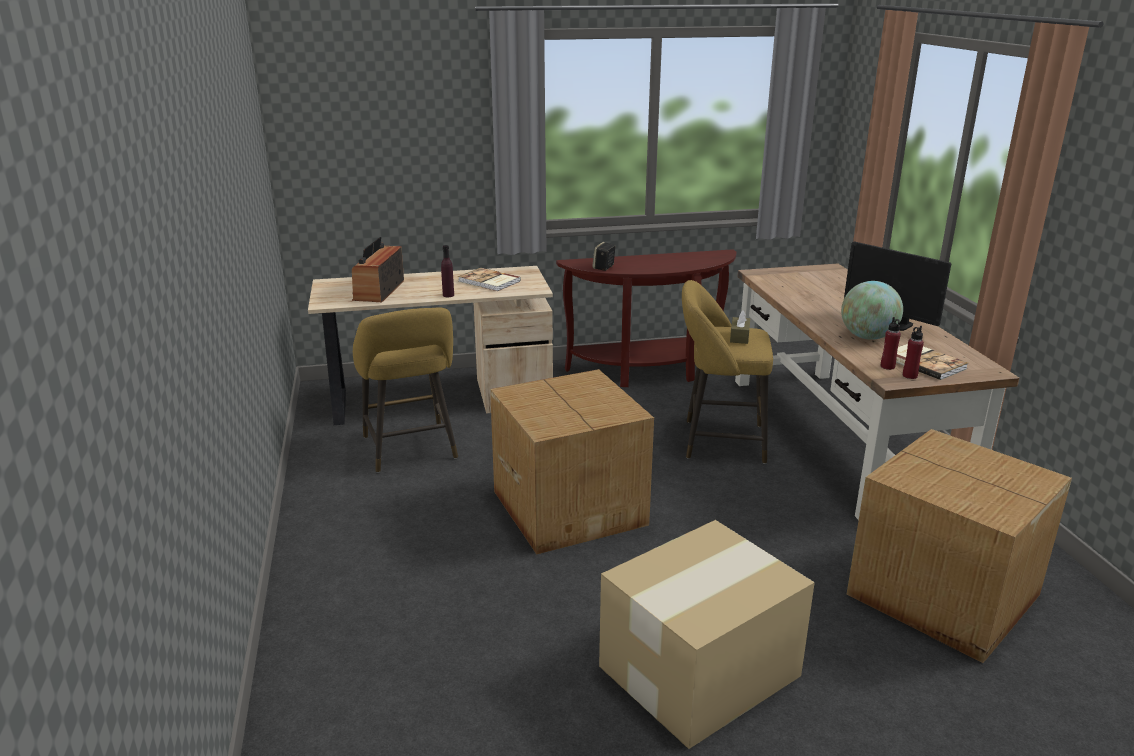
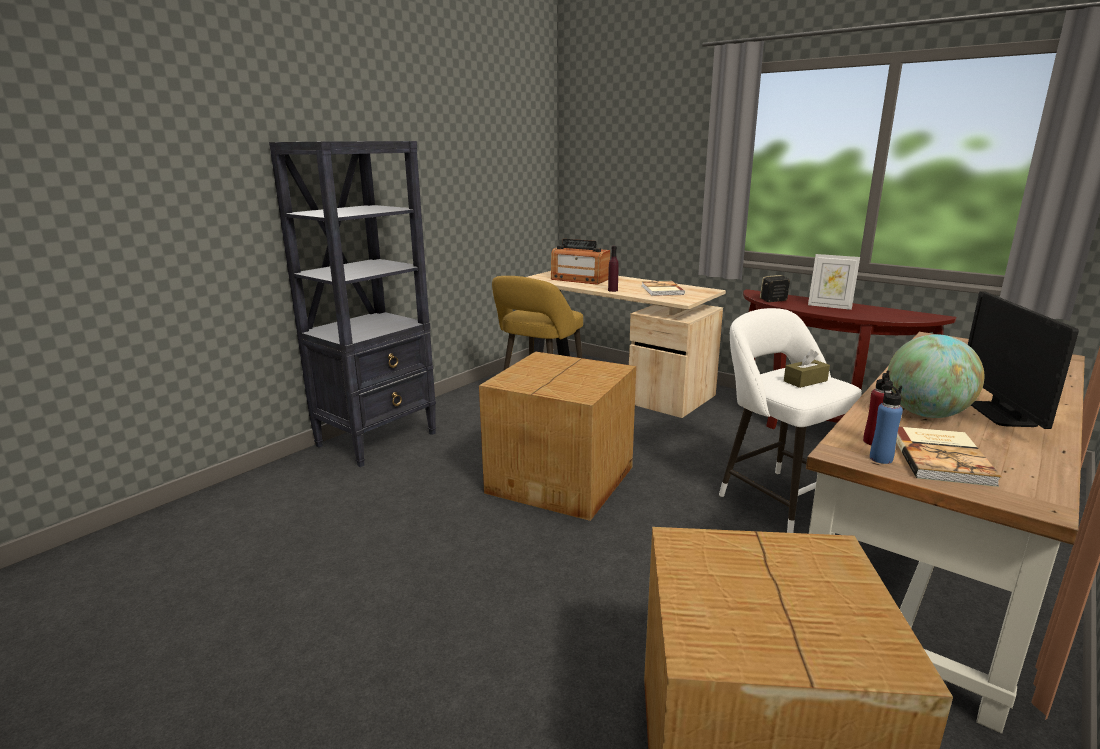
camera: 50 degrees right, 5 degrees down
(325, 570) = (378, 439): none -> black bookcase
(379, 290) = (579, 279): radio -> radio turned 120 degrees counterclockwise
(651, 262) = (829, 306): none -> picture frame
(696, 671) = (414, 628): cardboard box -> none
(718, 441) = (777, 499): yellow stool -> white stool
(909, 376) = (880, 458): red bottle -> blue bottle

